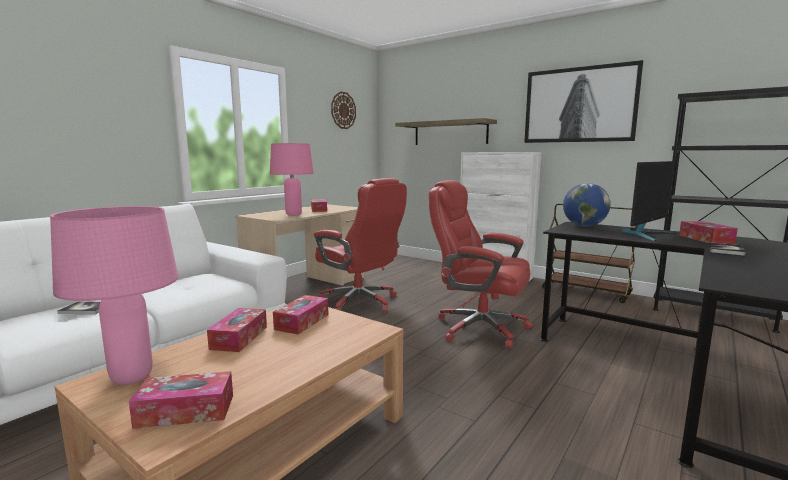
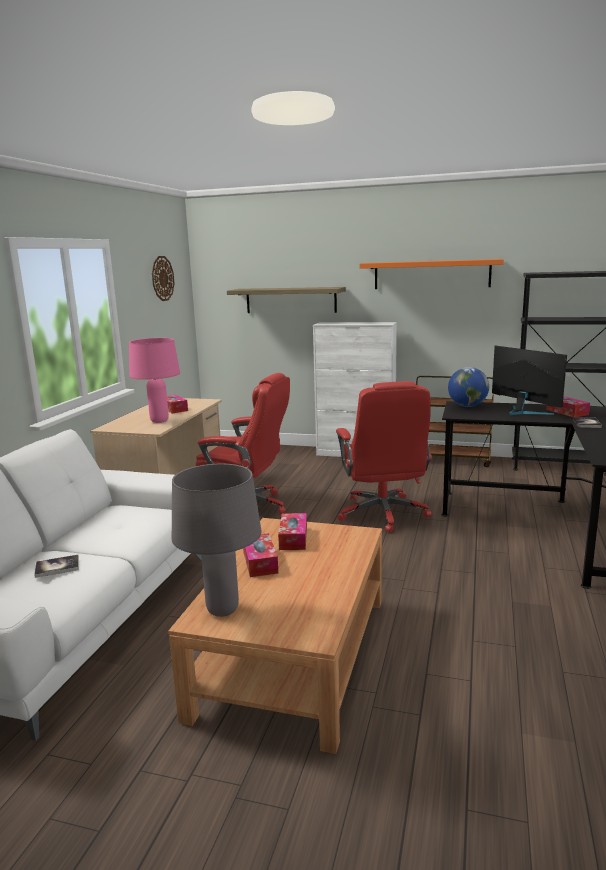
camera: 20 degrees left, 5 degrees up
(131, 378) = (222, 610): pink table lamp -> grey table lamp
(185, 411) = (304, 620): tissue box -> none
(478, 328) = (383, 514): red office chair -> red office chair turned 105 degrees counterclockwise
(579, 105) = (431, 274): picture -> orange shelf
(646, 234) = (522, 412): monitor -> monitor turned 60 degrees counterclockwise

